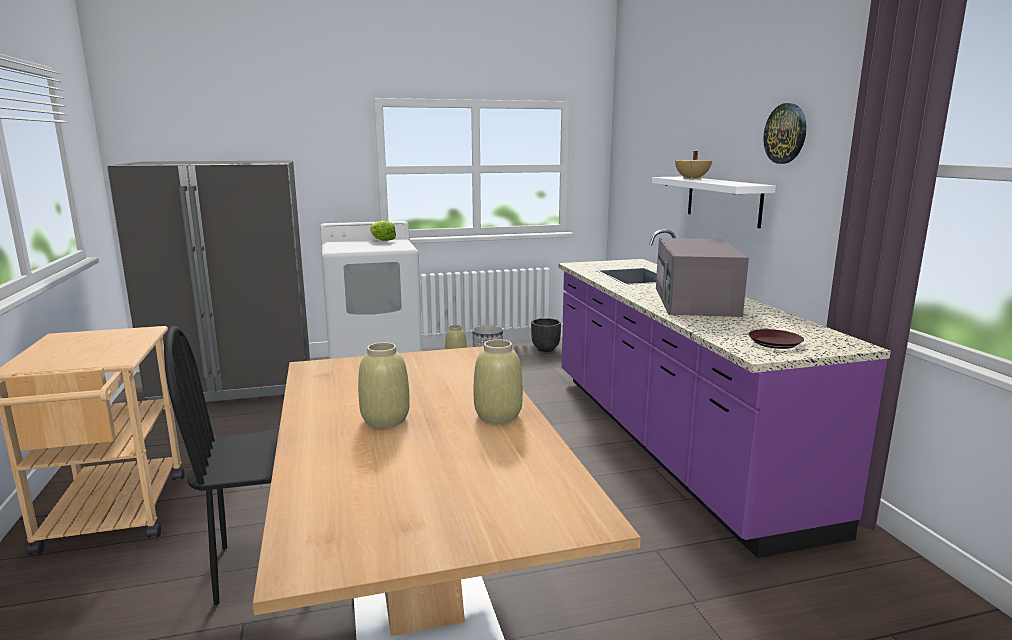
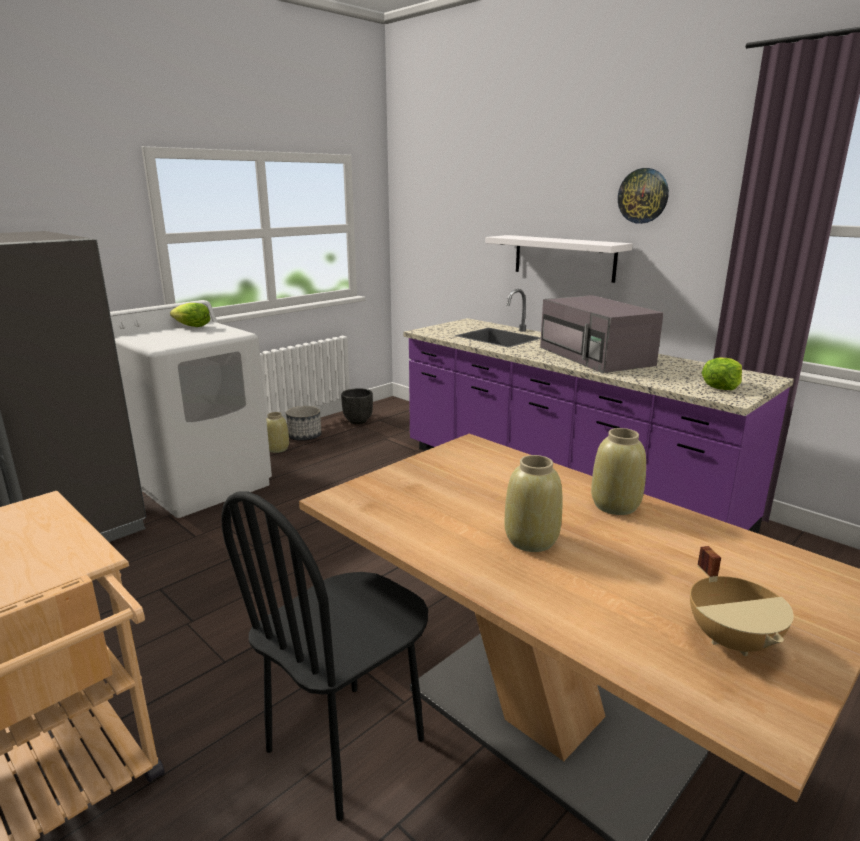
camera: 30 degrees left, 5 degrees up
(692, 179) = (534, 238): beige cooking pot -> beige cooking pot (733, 640)
(774, 343) = (721, 386): brown plate -> lettuce

